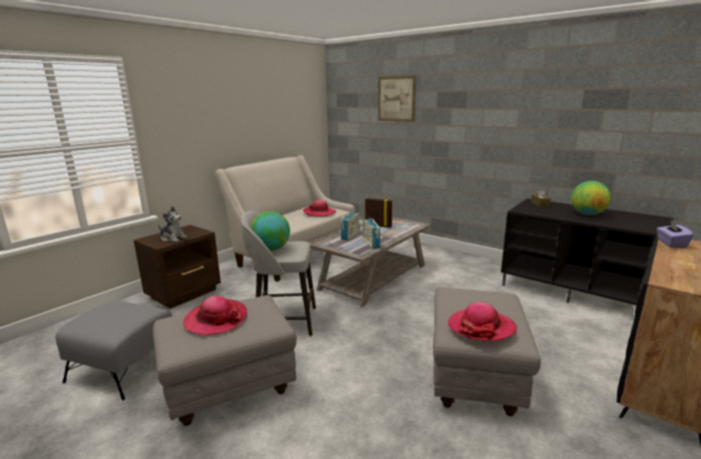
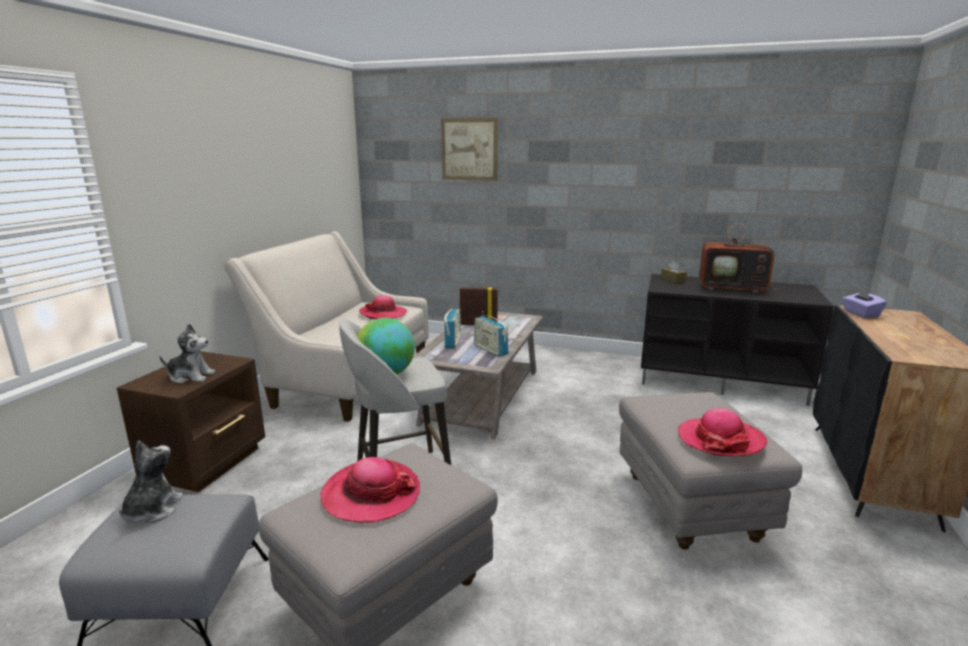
camera: 20 degrees left, 0 degrees up
(113, 309) = (152, 511): none -> plush toy
(587, 214) = (733, 288): globe -> television

